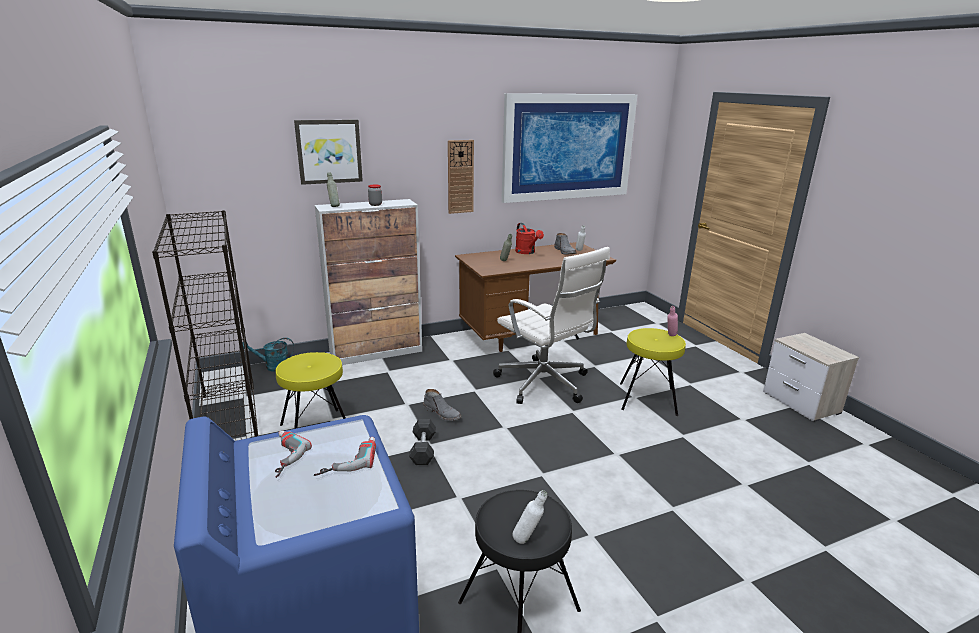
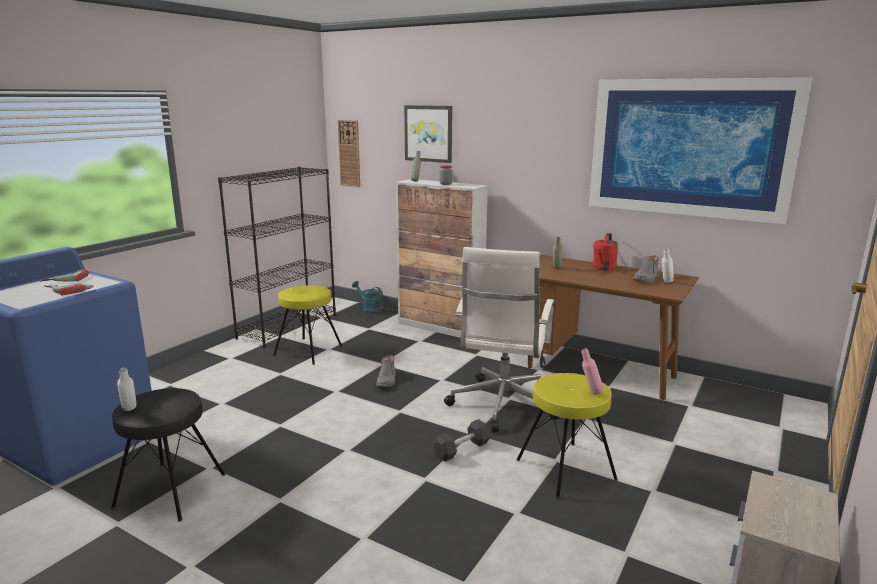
camera: 55 degrees right, 5 degrees down
(423, 449) = (327, 391): grey dumbbell -> grey dumbbell (462, 449)
(460, 177) = (544, 170): wall clock -> wall clock (349, 153)

